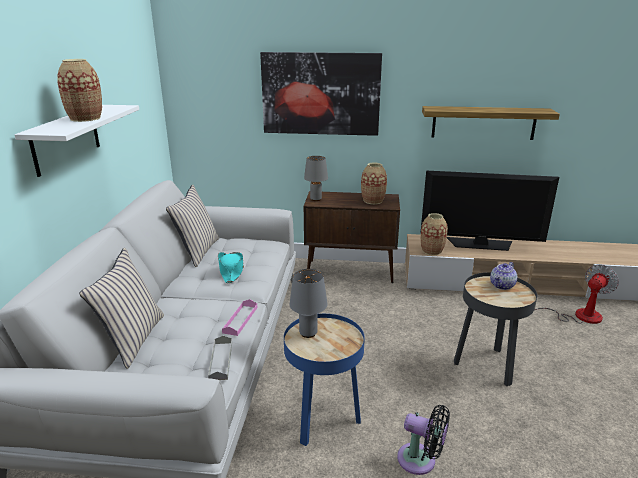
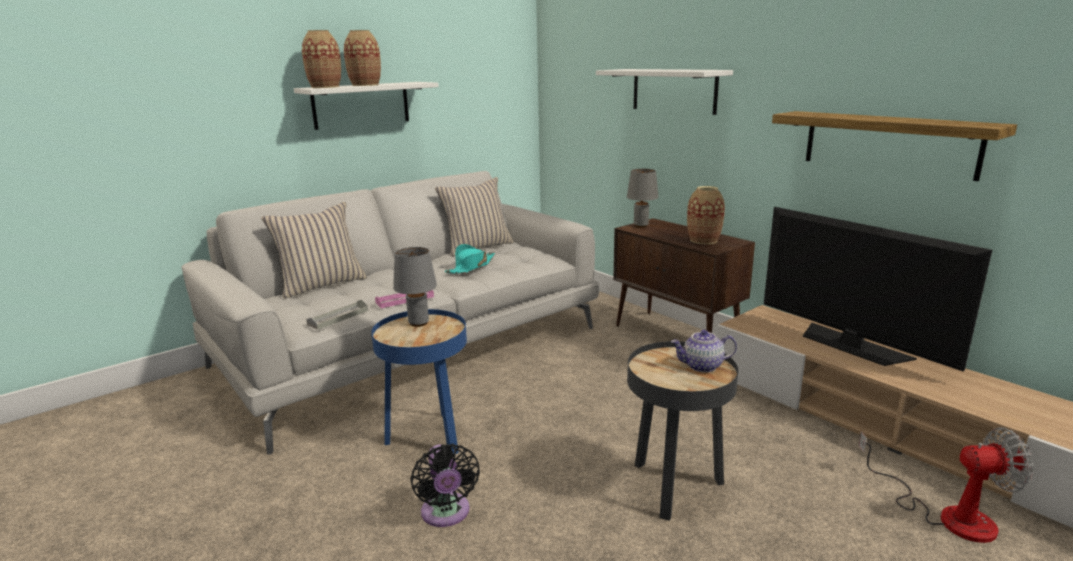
camera: 45 degrees right, 5 degrees down
(320, 94) = (673, 90): picture -> white shelf
(431, 251) = (757, 329): vase -> vase (325, 87)

